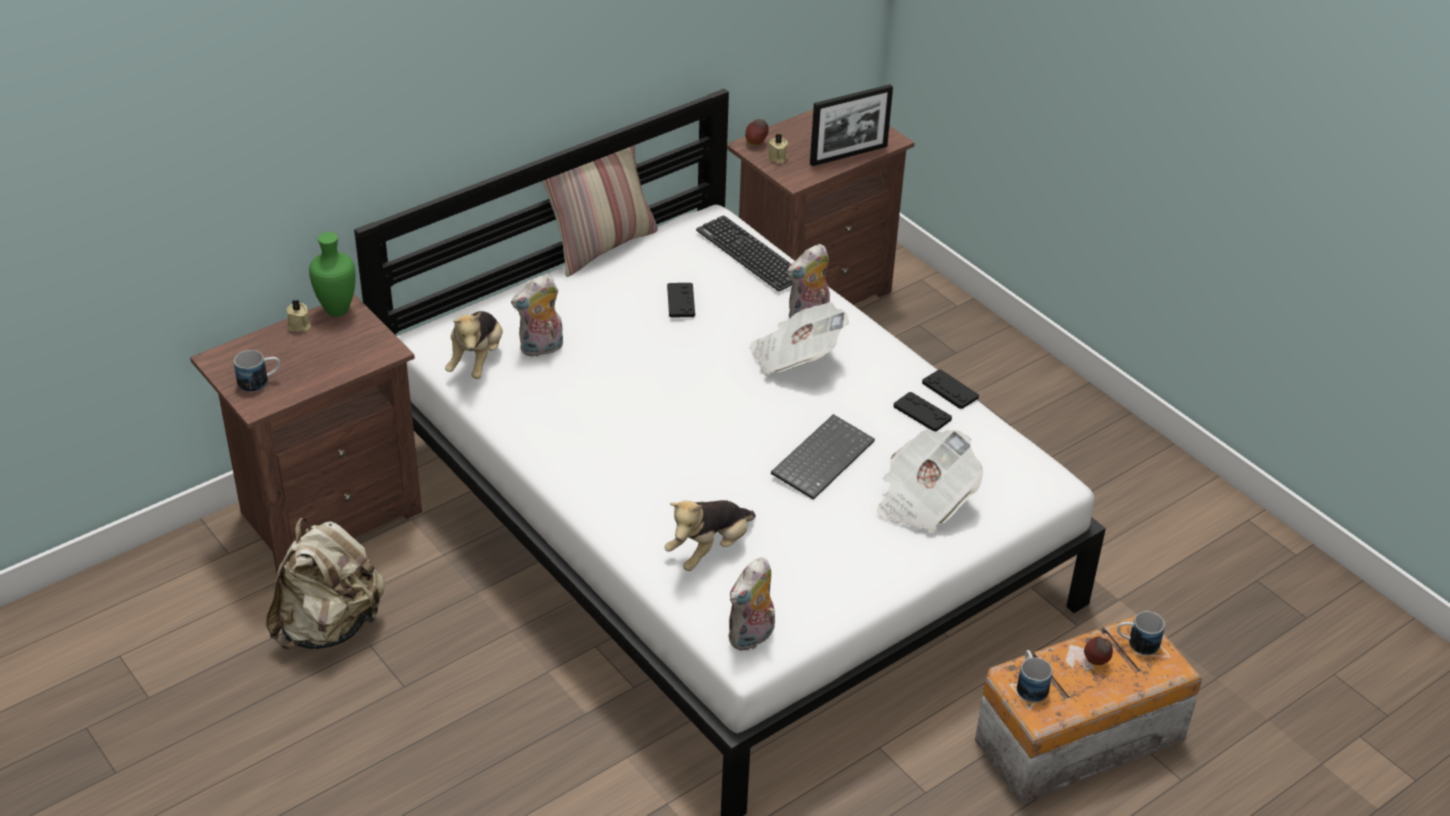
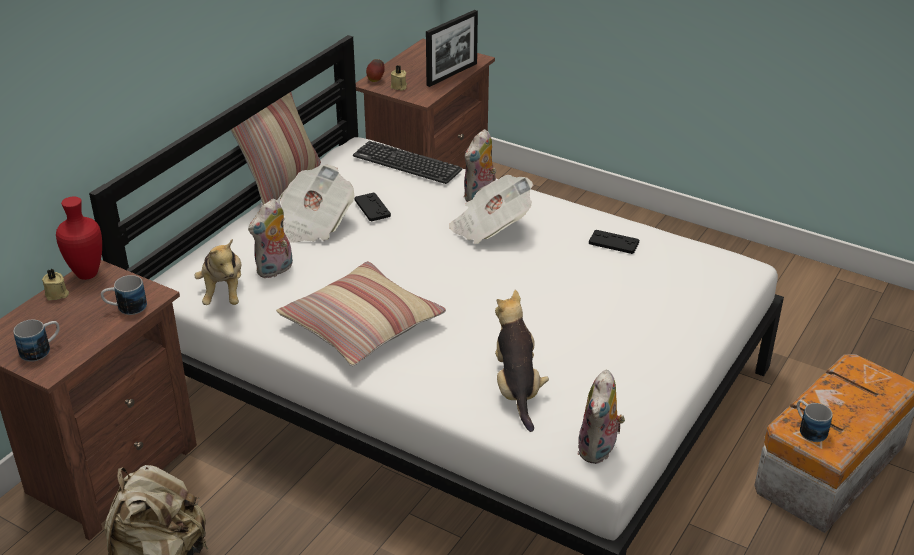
camera: 20 degrees left, 5 degrees down
(339, 311) = (88, 274): green vase -> red vase
(594, 436) = (361, 325): none -> pillow
(709, 550) = (516, 389): plush toy -> plush toy turned 150 degrees clockwise
(822, 457) = (559, 294): keyboard -> none
(924, 501) = (661, 305): newspaper -> newspaper (313, 224)
(950, 390) = (623, 222): black game controller -> none
(1096, 662) = (843, 397): apple -> none
(1136, 643) = (861, 375): mug -> mug (125, 308)

